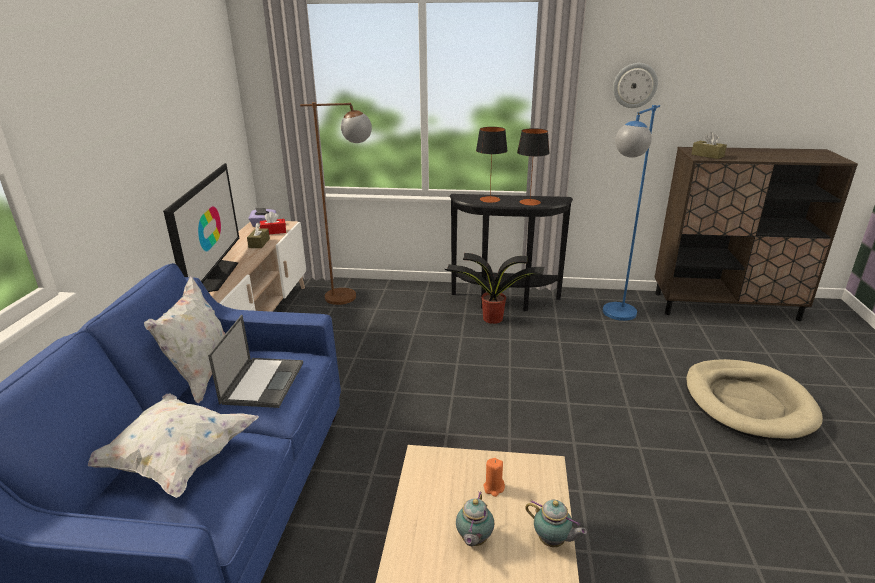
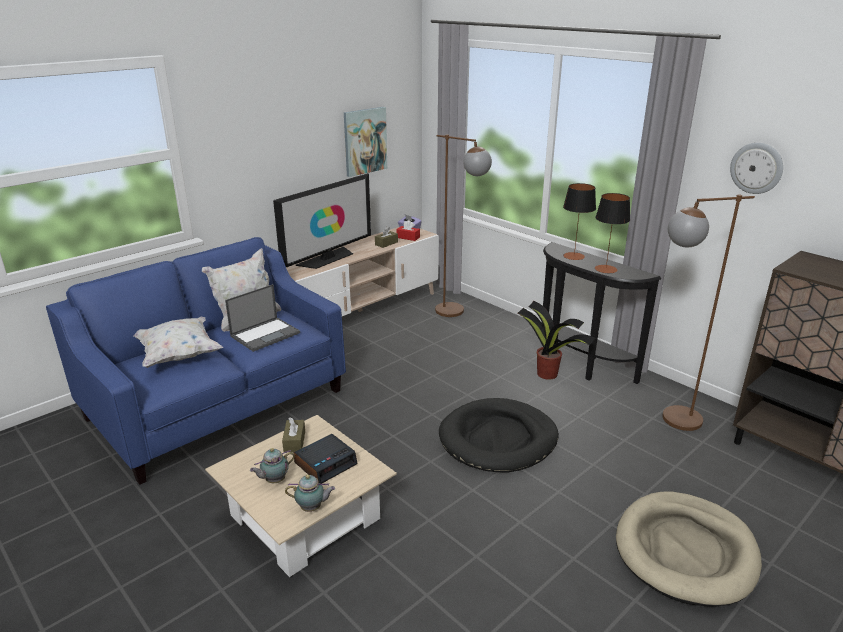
camera: 40 degrees right, 0 degrees up
(203, 126) = (365, 141): none -> picture
(493, 488) = (326, 463): orange candle -> alarm clock
(532, 389) = (498, 439): none -> black dog bed
(553, 541) = (312, 508): teapot -> teapot turned 75 degrees counterclockwise
(614, 317) = (669, 421): blue floor lamp -> brown floor lamp
(707, 155) = (807, 268): brown tissue box -> brown tissue box (294, 441)

